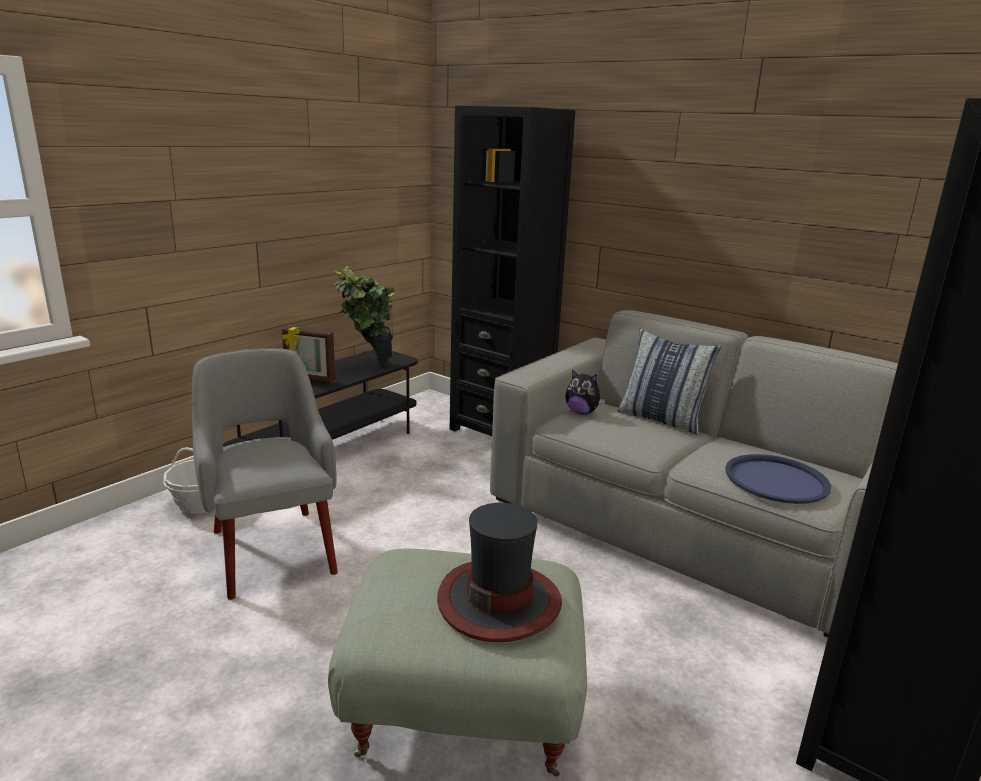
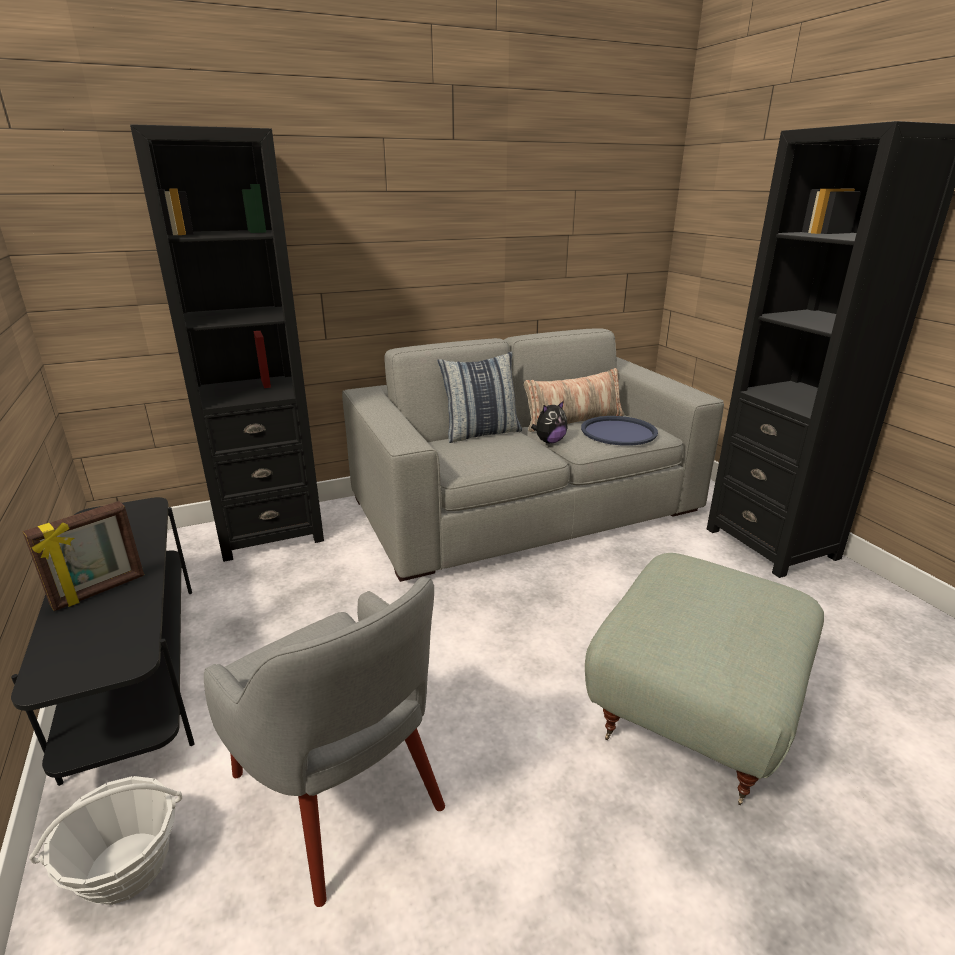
camera: 60 degrees left, 5 degrees up
(272, 548) = (340, 795): grey armchair -> grey armchair turned 135 degrees counterclockwise
(369, 368) = (133, 535): potted plant -> none
(499, 600) = (728, 594): hat -> none
(582, 412) = (439, 455): plush toy -> plush toy (549, 441)
(774, 455) = (573, 421): none -> pillow

